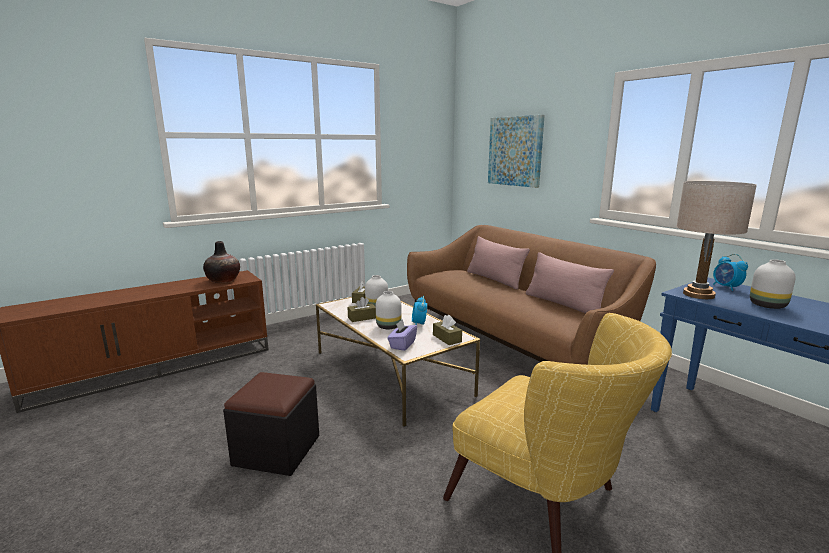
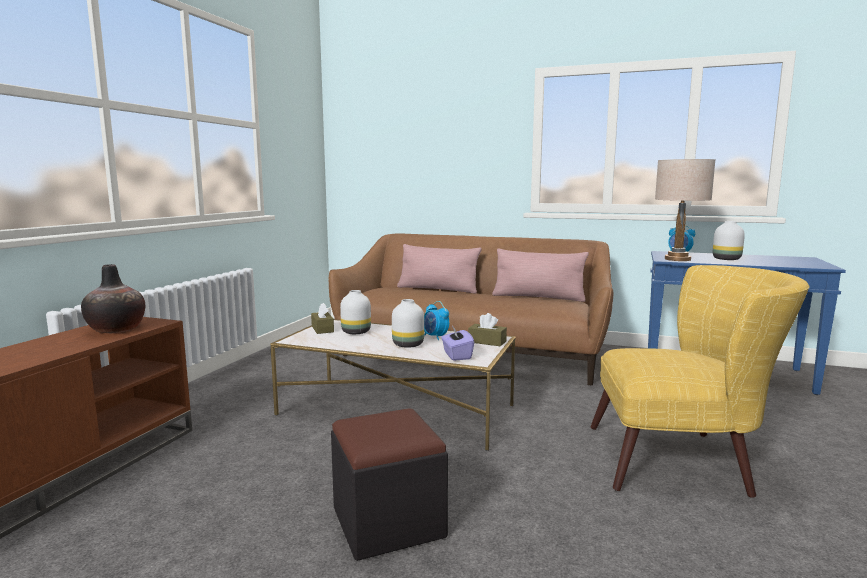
camera: 35 degrees left, 5 degrees down
(362, 318) = (361, 344): brown tissue box -> none
(515, 151) = (419, 148): picture -> none

